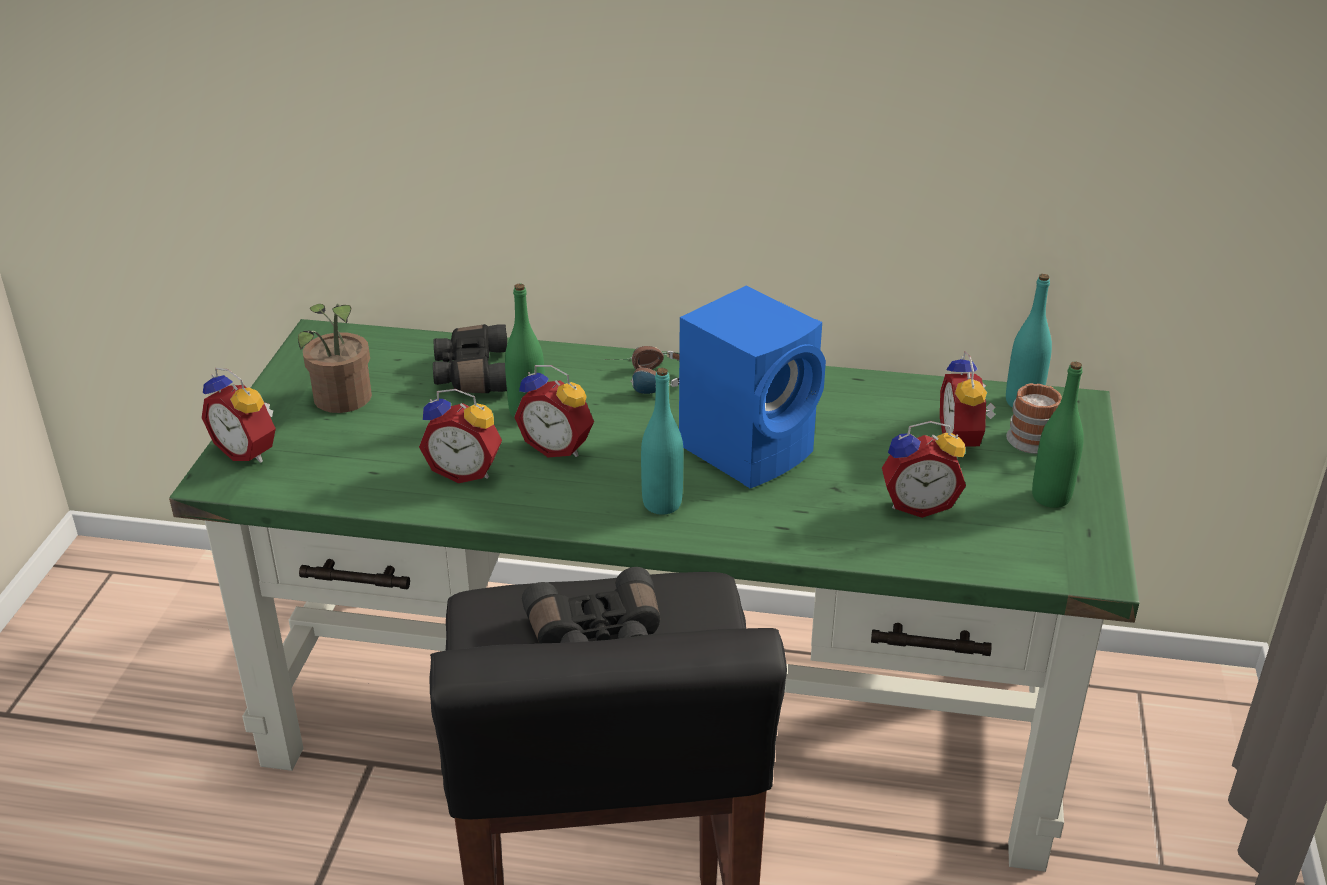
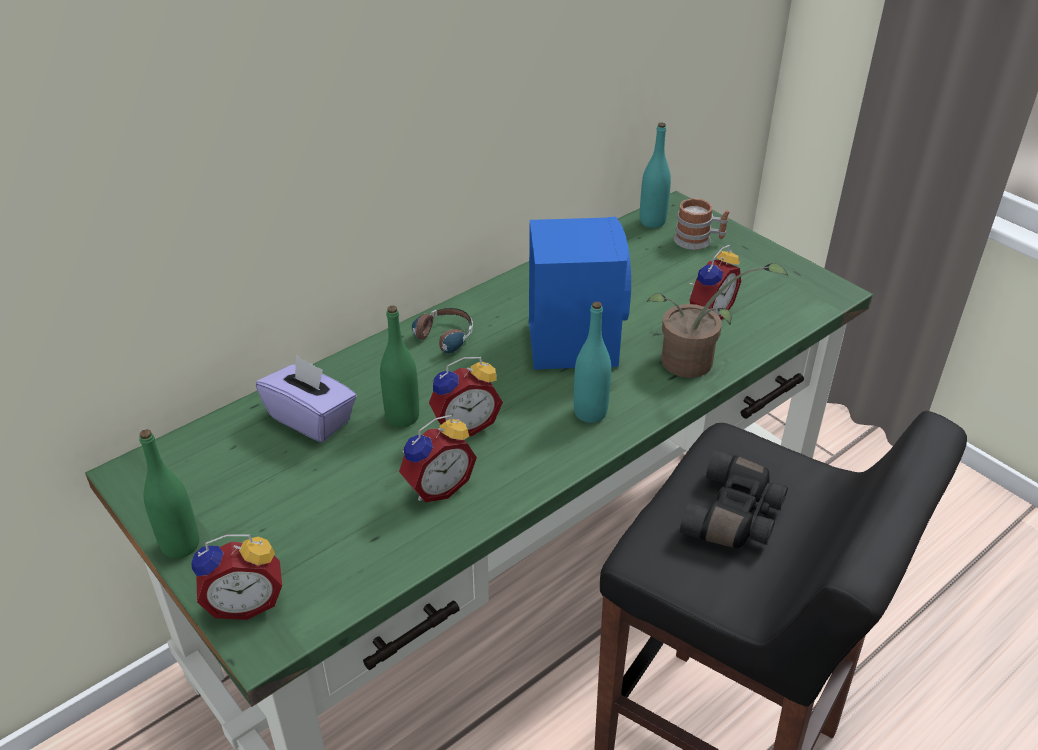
camera: 50 degrees left, 5 degrees up
(342, 402) = (251, 508): potted plant -> potted plant (694, 364)
(471, 374) = (311, 418): black binoculars -> purple tissue box
(963, 440) = (664, 262): alarm clock -> none
(1051, 497) = (752, 266): green bottle -> green bottle (180, 545)

